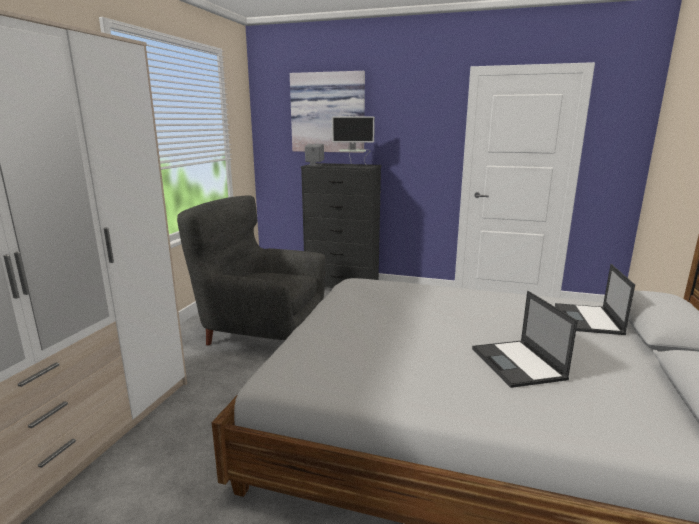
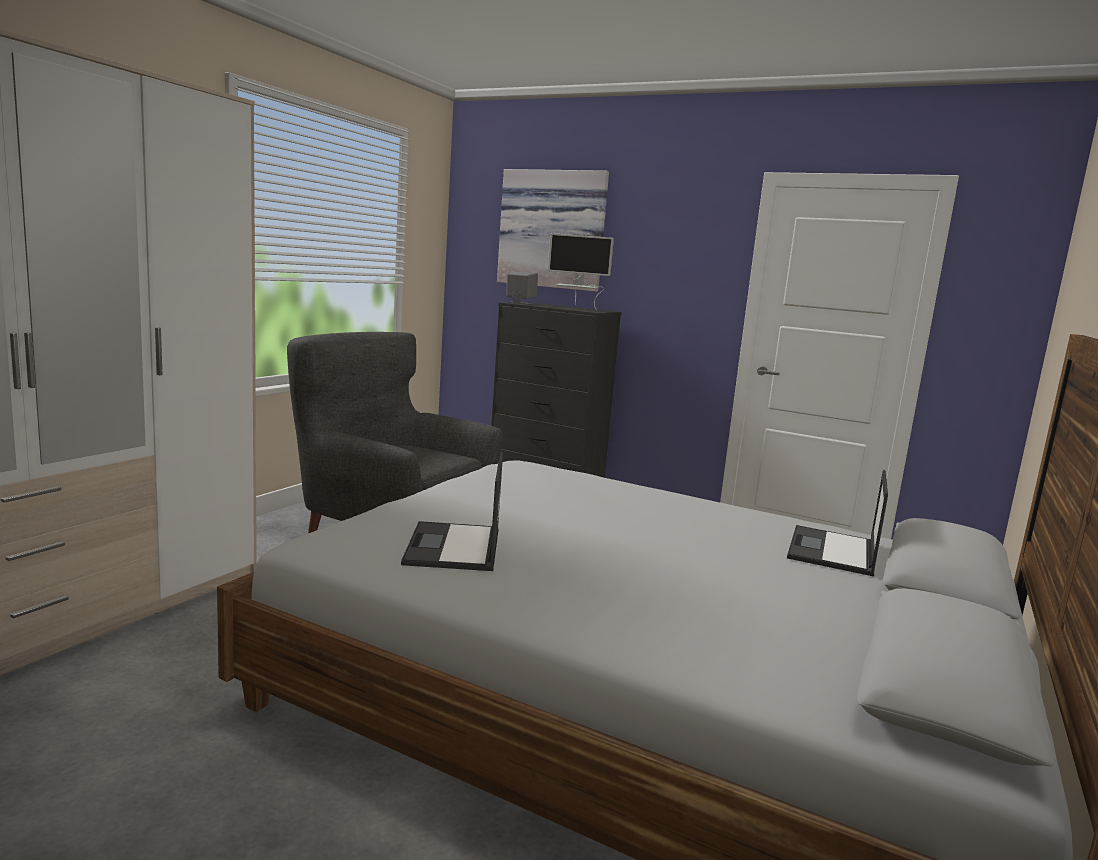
camera: 10 degrees right, 5 degrees down
(518, 364) = (665, 581): laptop -> laptop (453, 547)

